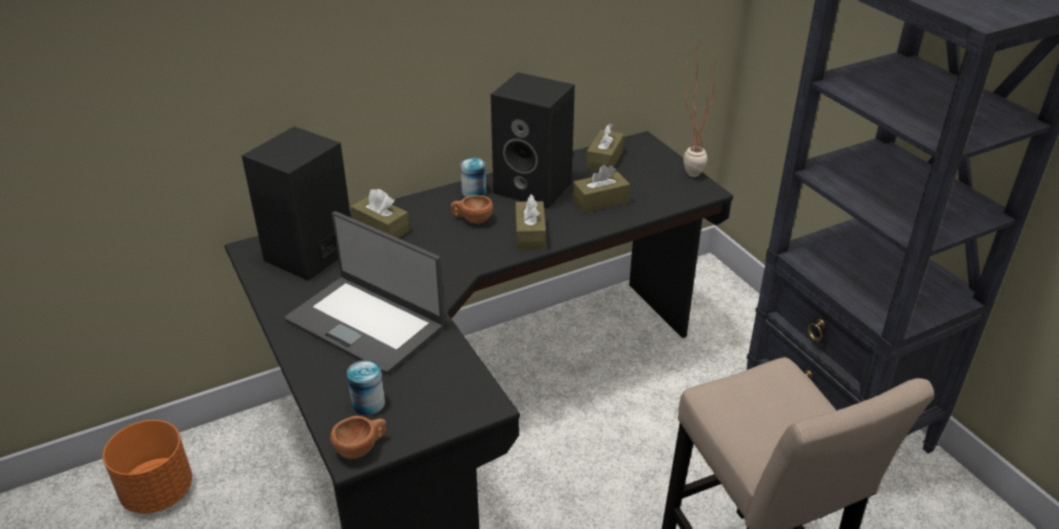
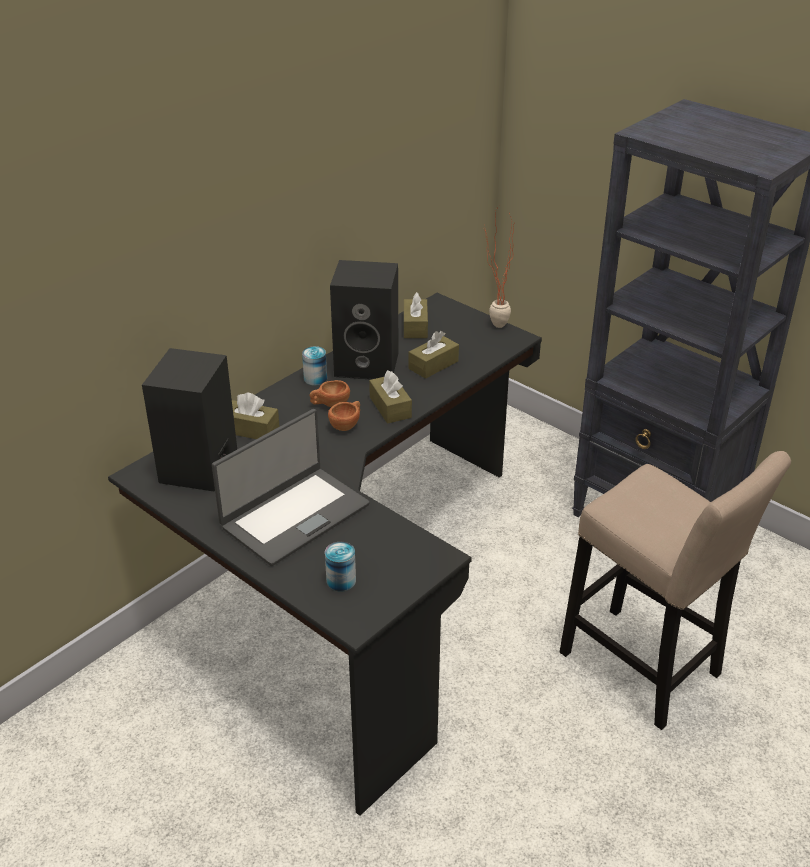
camera: 20 degrees left, 0 degrees up
(158, 491) = (77, 739): orange planter -> none
(362, 448) = (359, 617): brown cup -> brown cup (347, 425)
(366, 322) = (294, 515): laptop -> laptop turned 60 degrees counterclockwise

